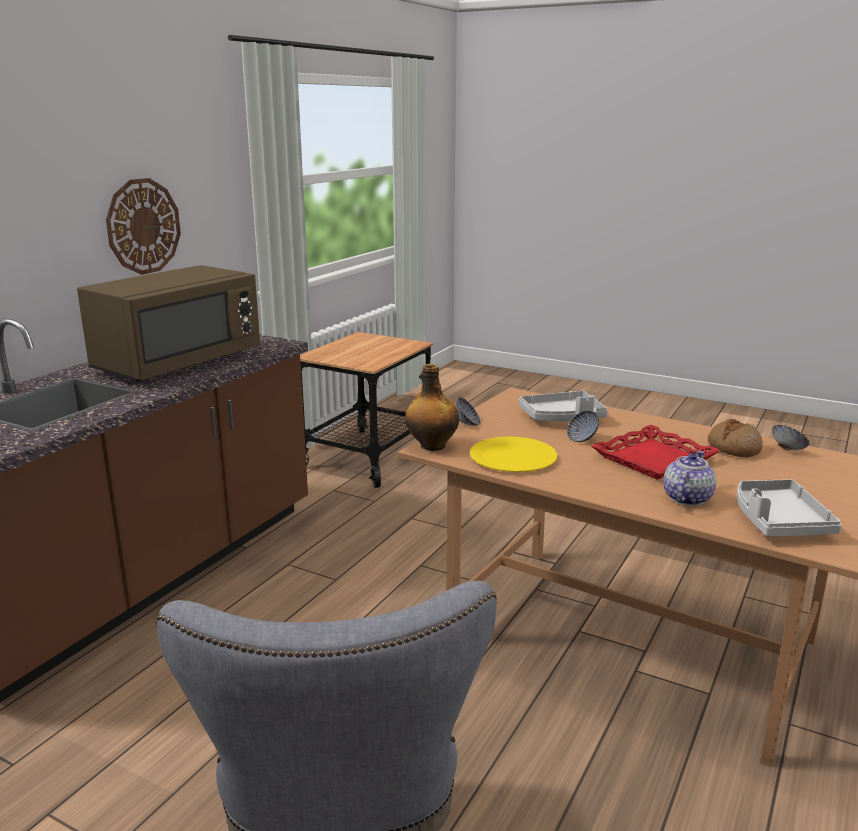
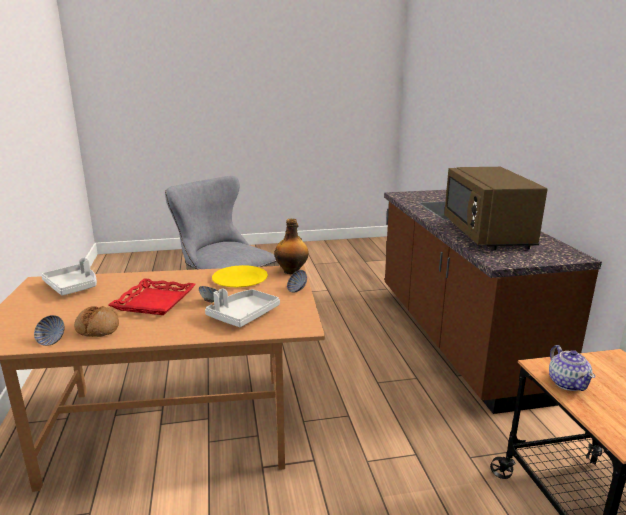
camera: 140 degrees right, 0 degrees up
(143, 226) = (585, 153): wall clock -> none
(686, 498) = (126, 284): teapot -> teapot (567, 383)

